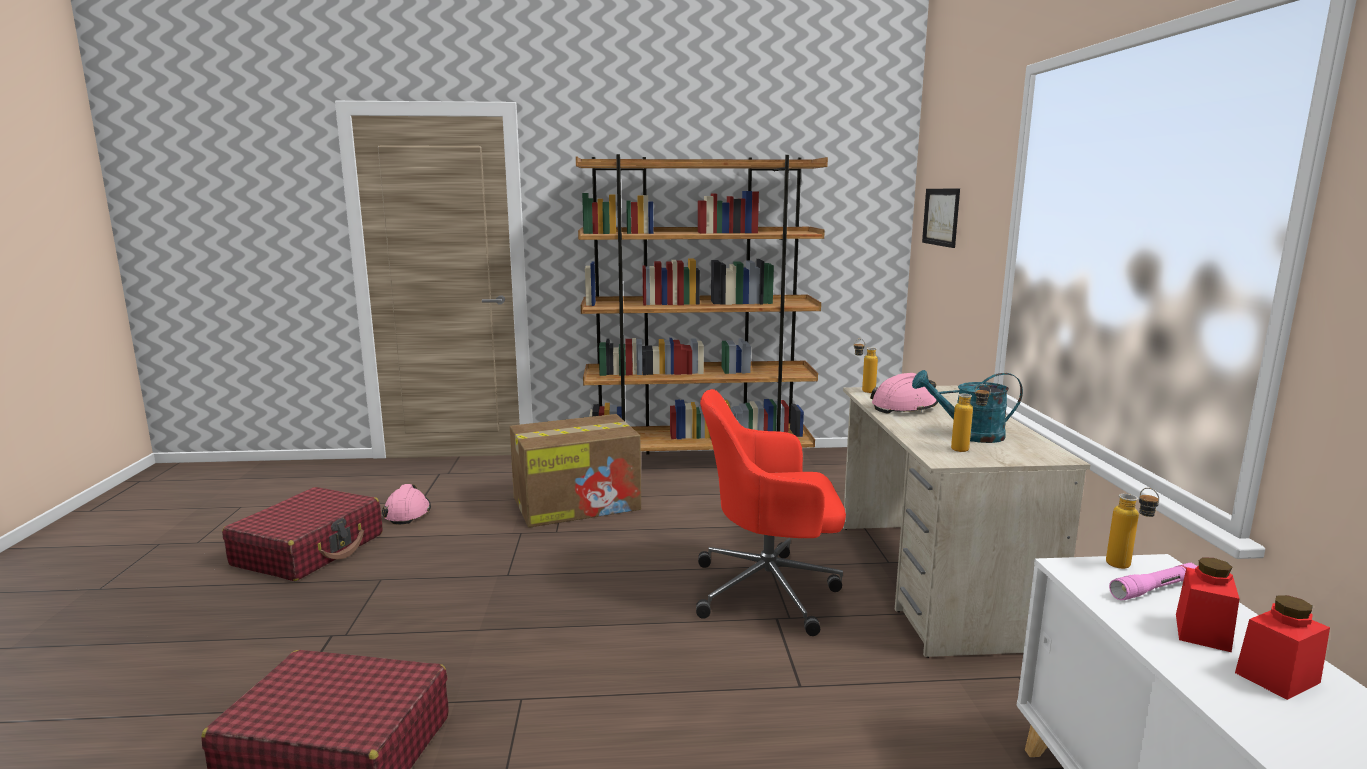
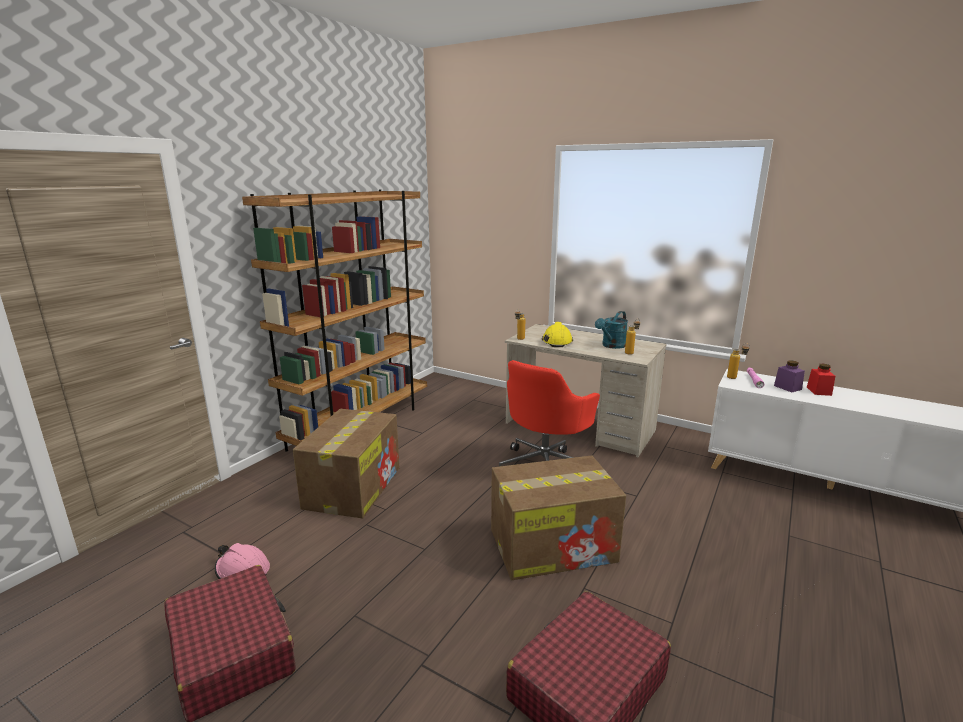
camera: 55 degrees left, 5 degrees up
(591, 650) = (554, 545): none -> cardboard box
(904, 407) = (557, 341): pink hard hat -> yellow hard hat
(941, 217) = (470, 226): picture -> none
(1202, 632) = (787, 387): red jar -> purple jar

